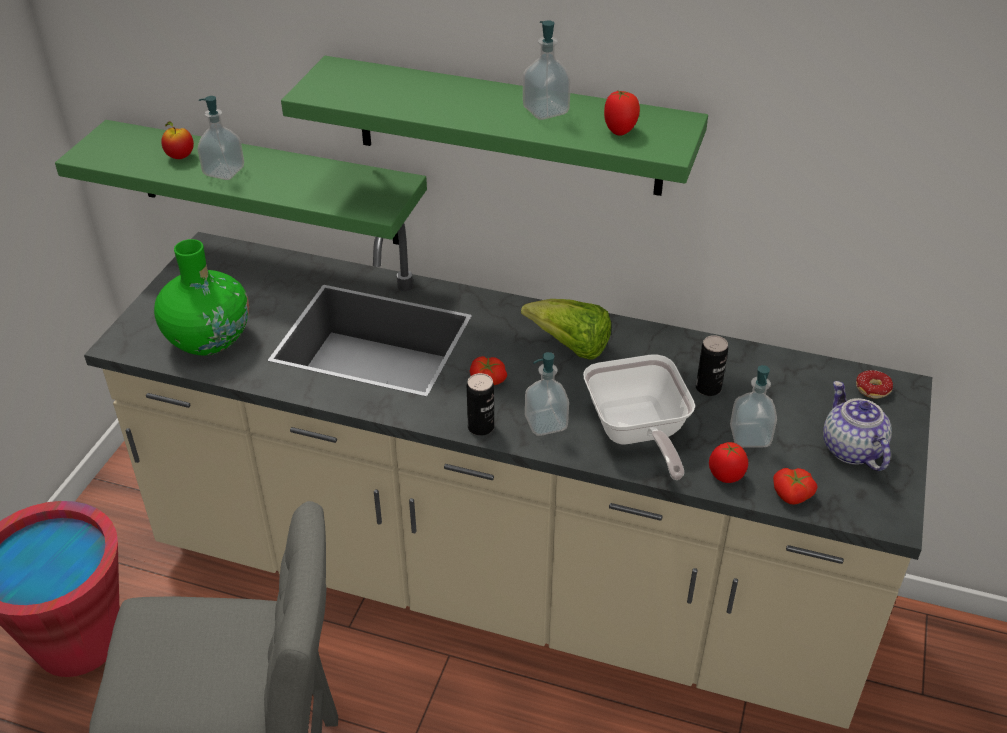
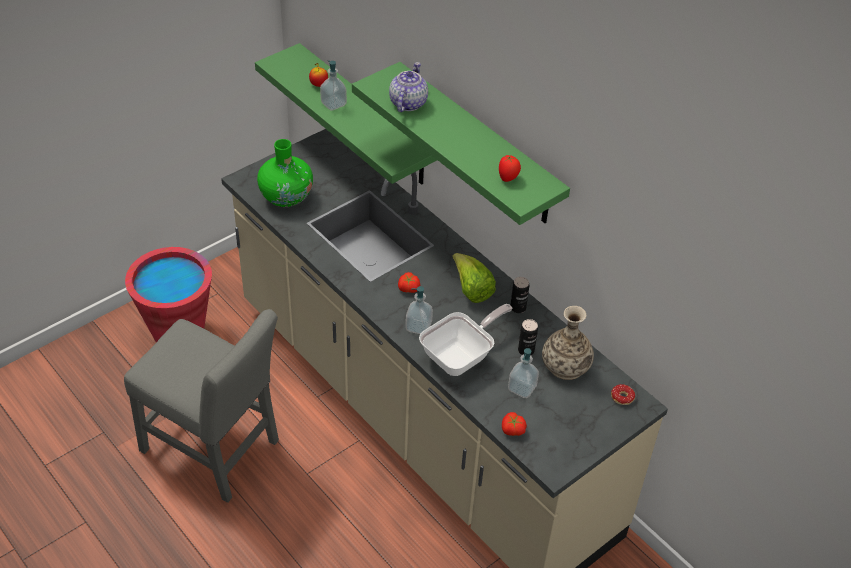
camera: 30 degrees right, 5 degrees up
(481, 427) = (383, 312): can -> can (518, 308)
(545, 111) = (481, 148): soap dispenser -> none
(637, 434) = (461, 356): frying pan -> frying pan turned 150 degrees counterclockwise
(725, 476) = (487, 402): tomato -> none
(772, 384) = (565, 366): none -> vase
(850, 449) = (572, 423): teapot -> teapot (407, 103)

